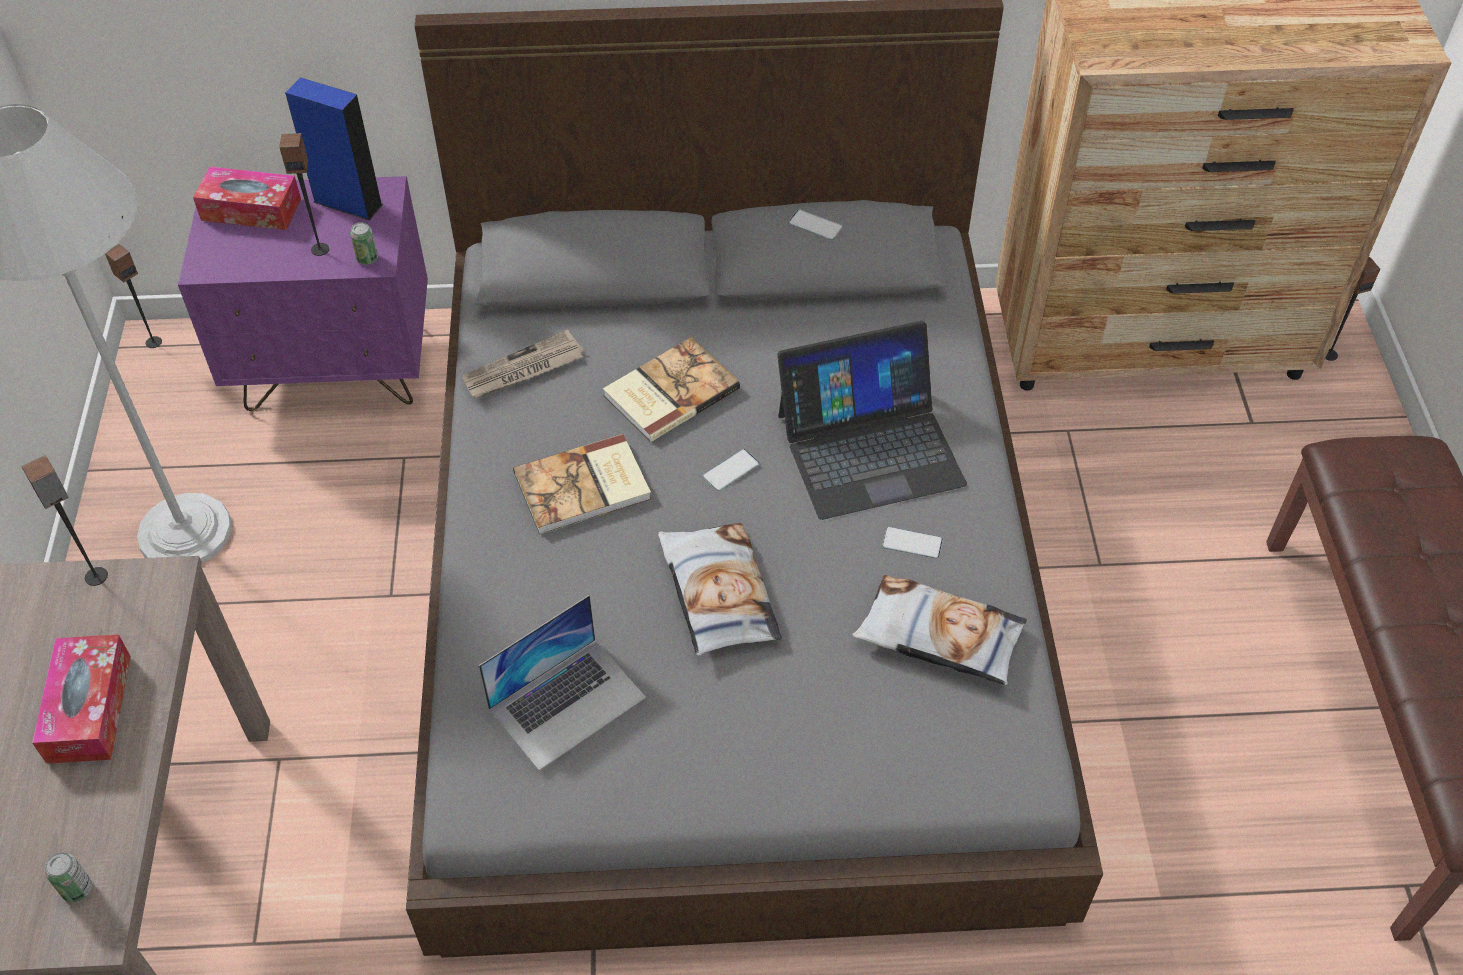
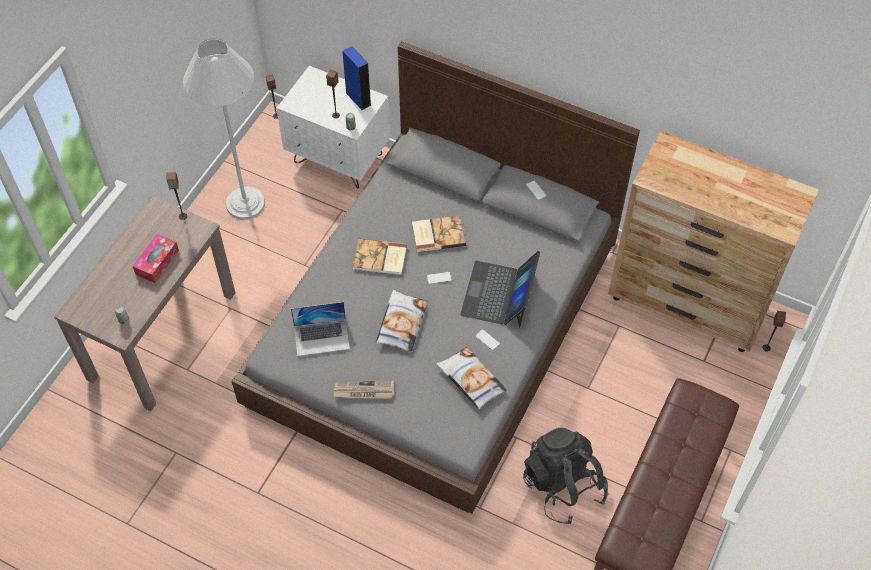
camera: 30 degrees right, 5 degrees up
(251, 209) = (320, 86): tissue box -> none
(336, 368) = (339, 159): purple nightstand -> white nightstand
(523, 369) = (389, 199): newspaper -> newspaper (364, 391)
(869, 448) = (499, 294): laptop -> laptop turned 90 degrees clockwise
(1197, 771) = (563, 486): none -> black backpack

